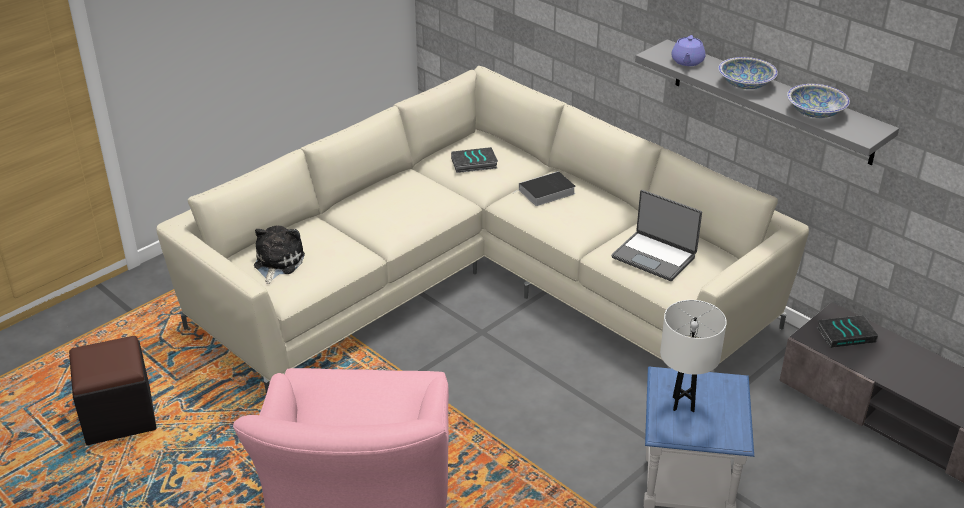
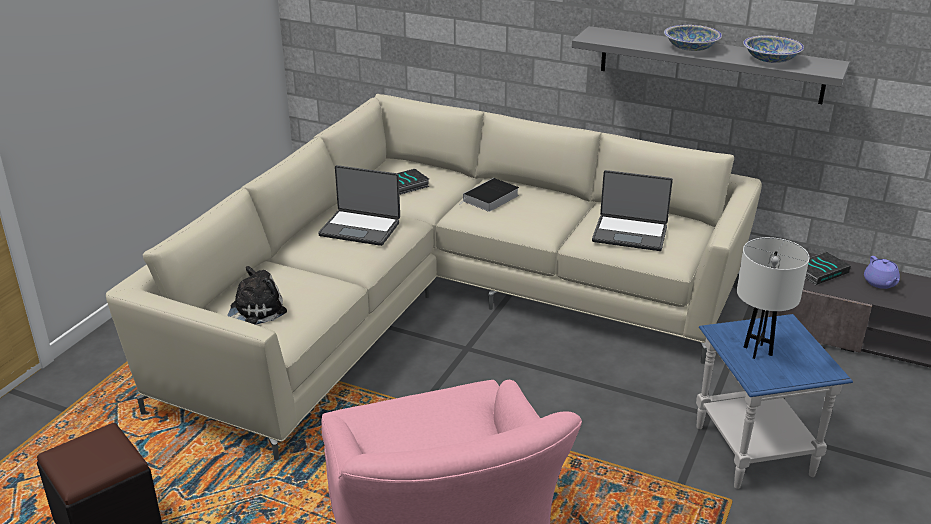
camera: 20 degrees left, 5 degrees down
(277, 263) = (254, 310): plush toy -> plush toy turned 60 degrees clockwise
(410, 200) = (360, 228): none -> laptop
(687, 61) = (623, 39): purple teapot -> purple teapot (880, 283)

